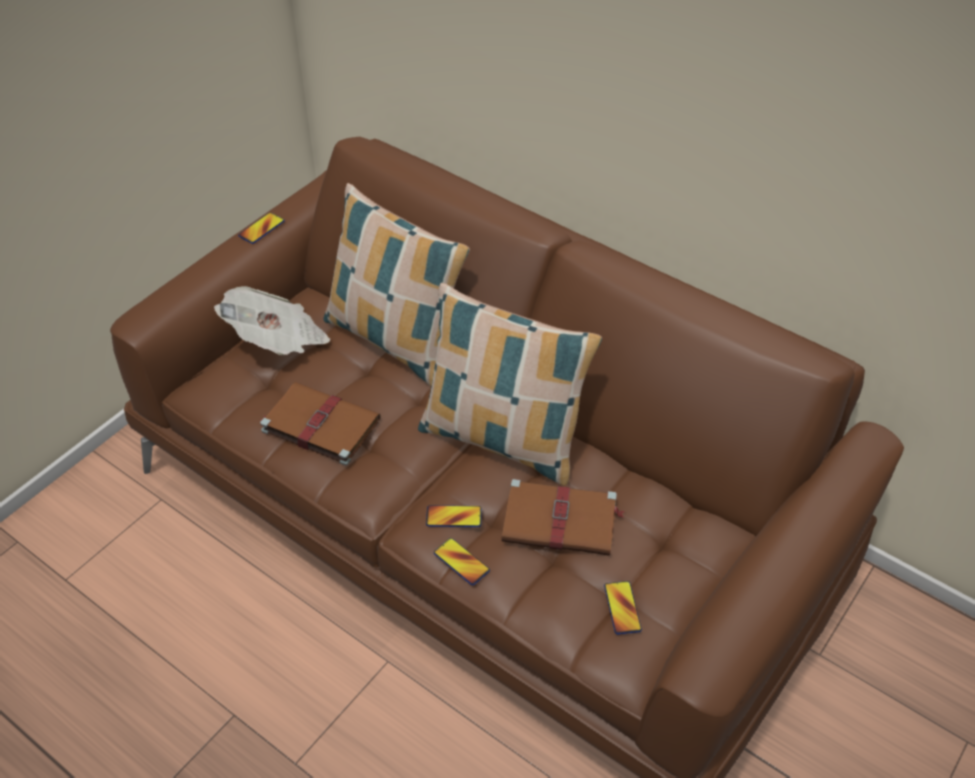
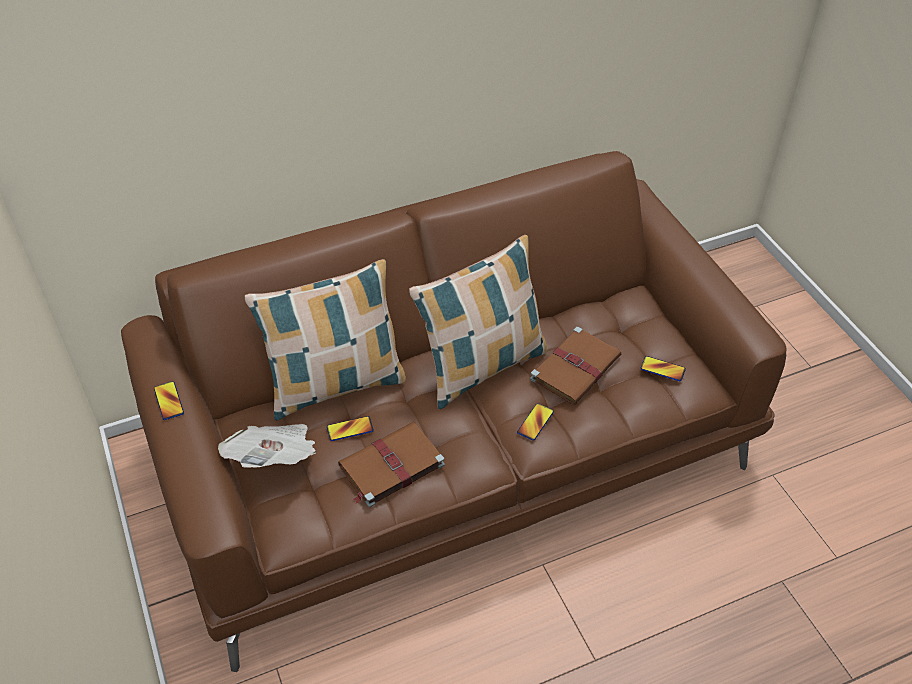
camera: 60 degrees left, 0 degrees up
(461, 562) = (577, 434): phone -> phone (350, 429)

